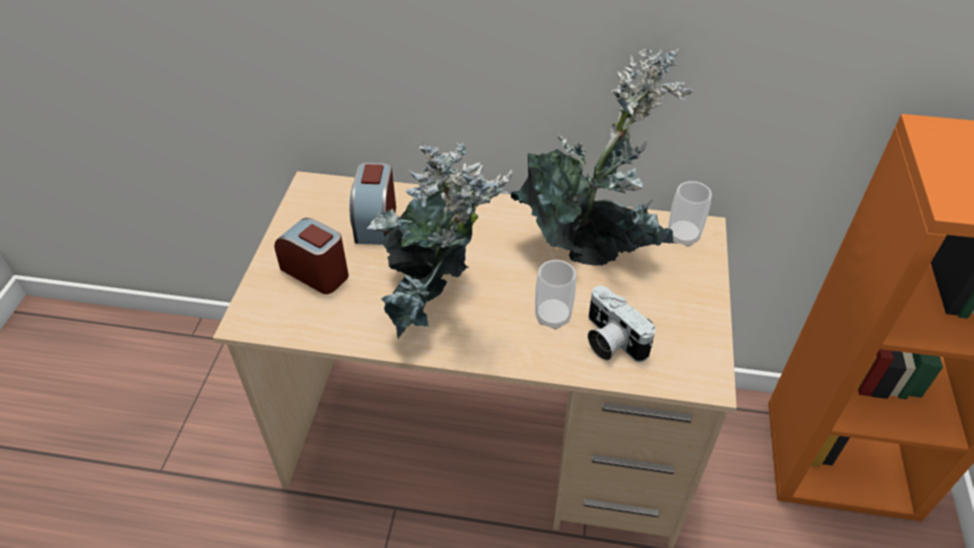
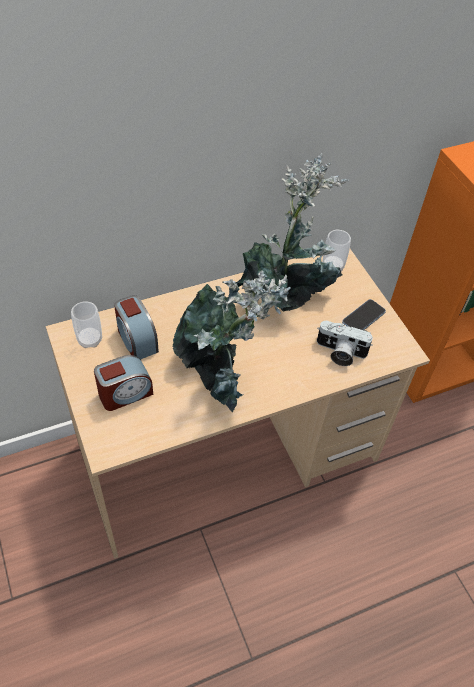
camera: 35 degrees left, 5 degrees up
(316, 272) = (125, 393): alarm clock -> alarm clock turned 150 degrees clockwise
(552, 317) = (297, 353): cup -> cup (90, 340)
(678, 313) = (363, 317): none -> phone

